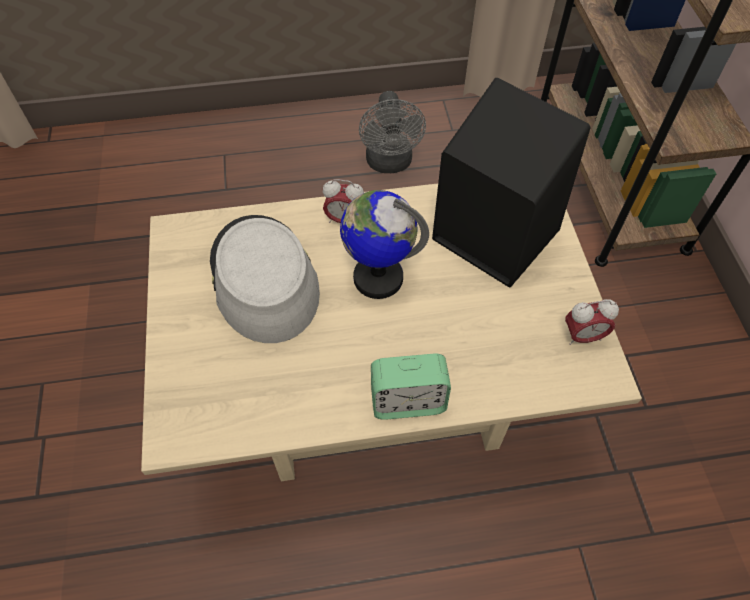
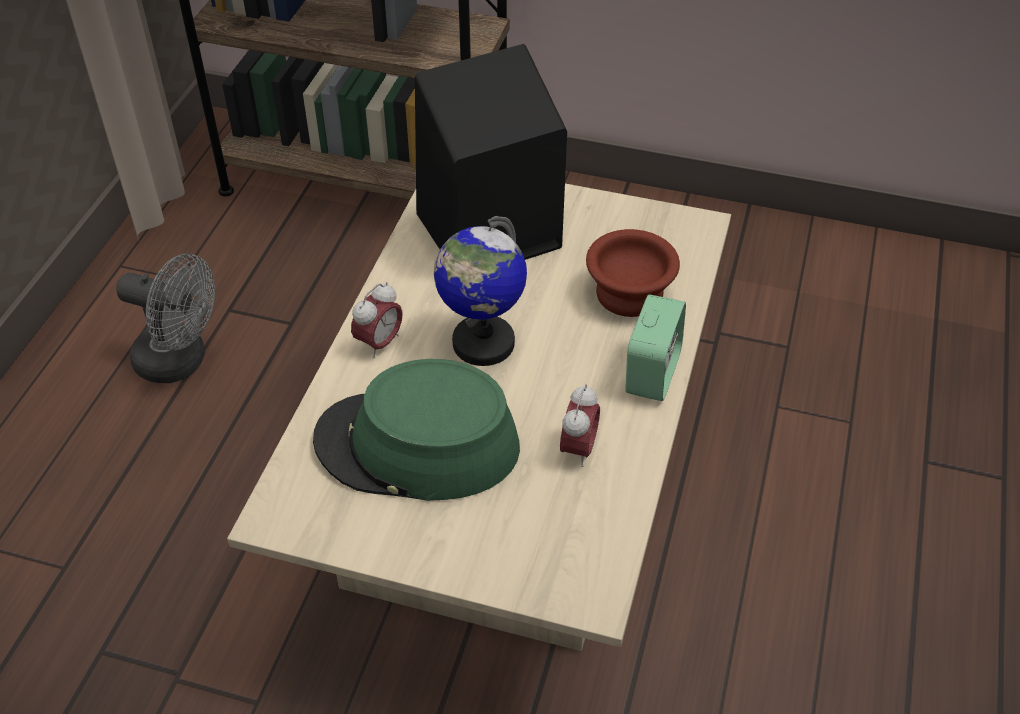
camera: 65 degrees left, 10 degrees down
(263, 279) = (417, 446): grey hat -> green hat
(487, 356) = (632, 295): none -> brown bowl
(582, 336) = (647, 222): alarm clock -> alarm clock (578, 449)

